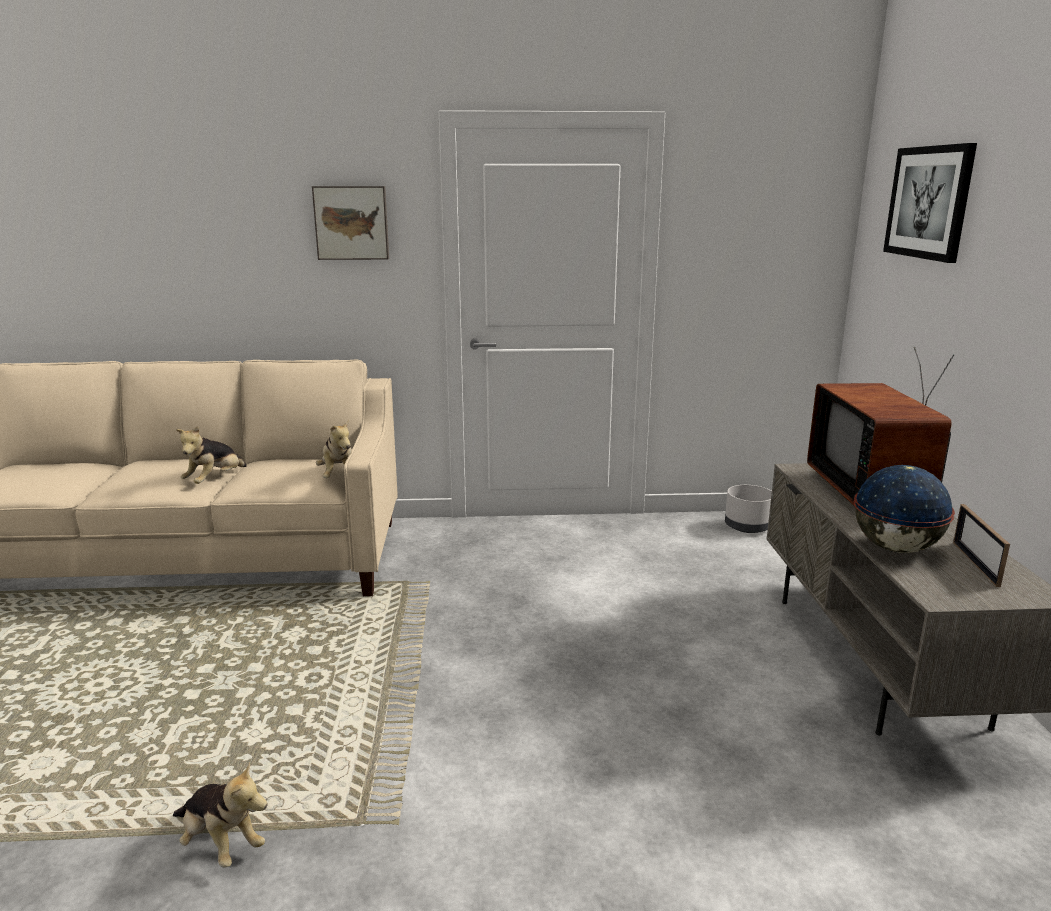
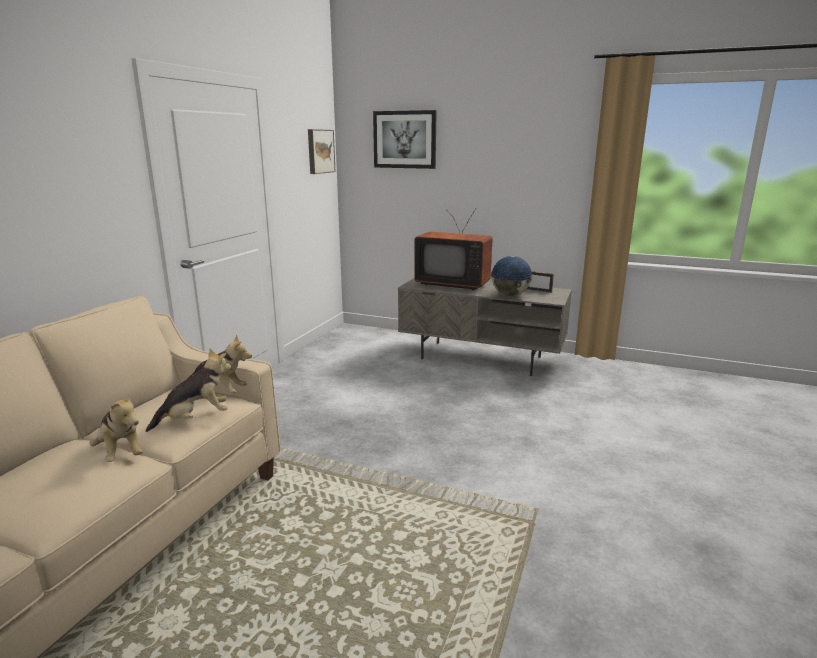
camera: 65 degrees left, 0 degrees up
(221, 843) = (529, 585): plush toy -> plush toy (196, 419)
(352, 223) = (75, 164): picture -> picture (320, 151)
(747, 526) = (339, 341): grey planter -> none

